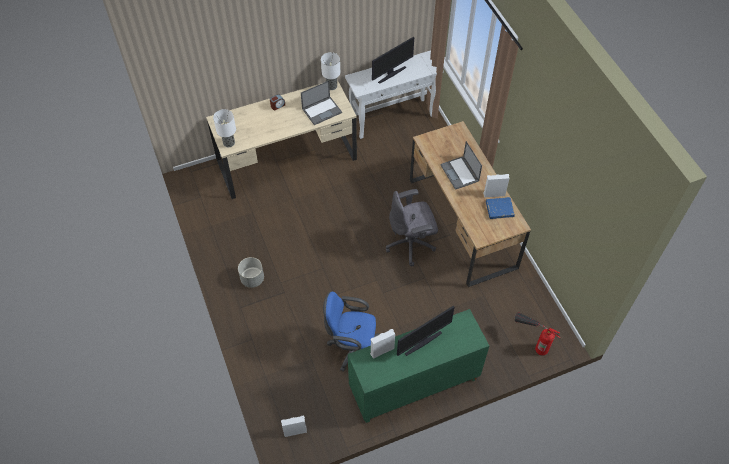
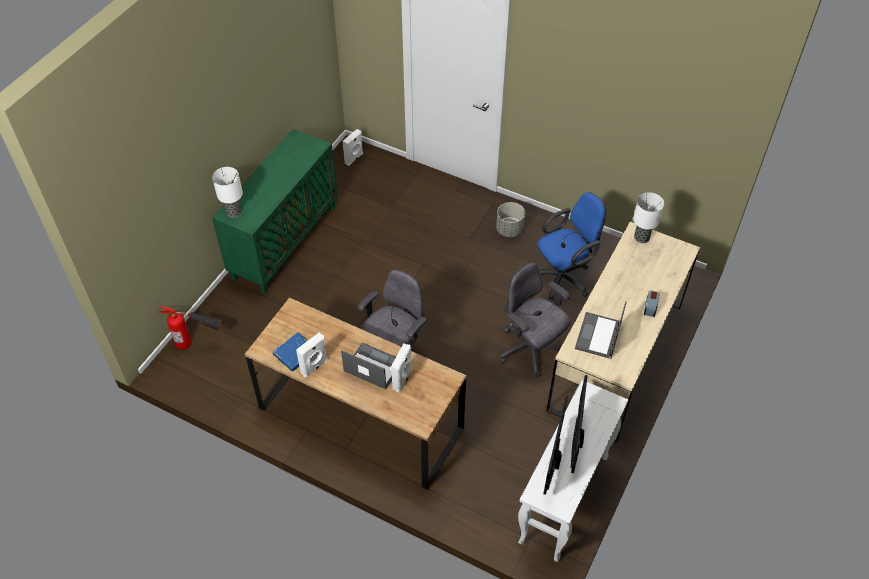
camera: 140 degrees right, 5 degrees down
(329, 194) = (530, 350): none -> grey office chair
(331, 86) = (625, 374): table lamp -> table lamp (233, 212)
(352, 347) = (365, 236): blue office chair -> blue office chair (563, 278)
(381, 350) = (305, 161): white speaker -> white speaker (403, 379)
(422, 342) = (274, 185): monitor -> monitor (554, 464)

